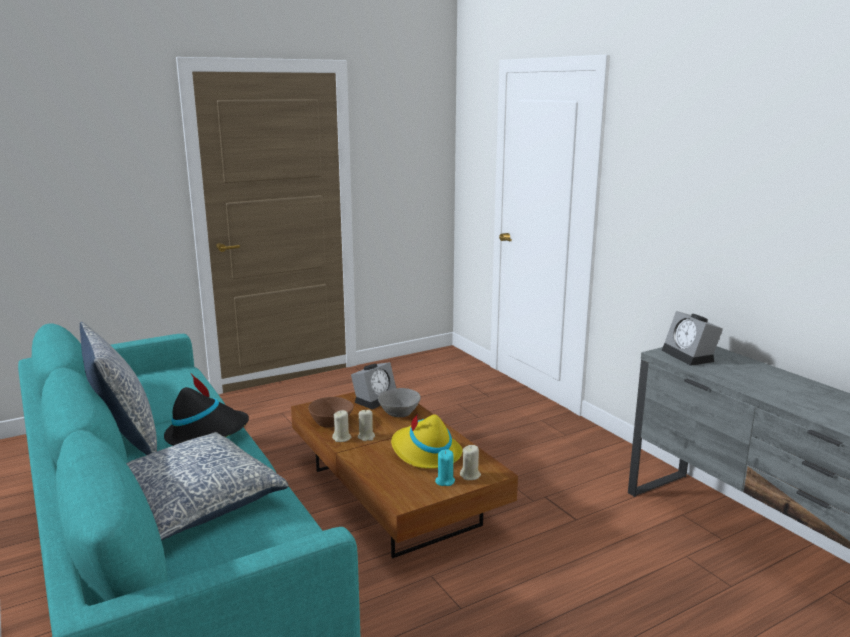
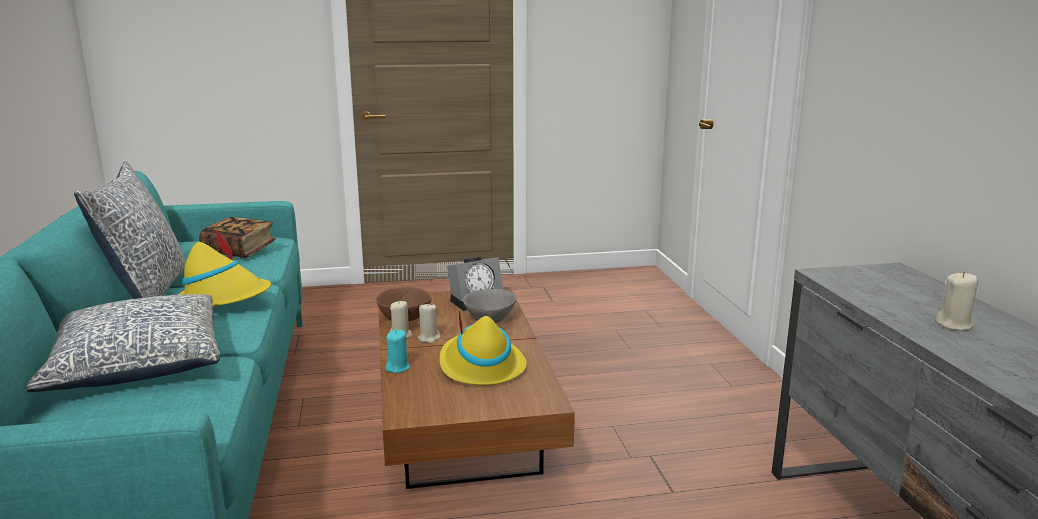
camera: 20 degrees right, 0 degrees up
(167, 385) = (239, 251): none -> book
(207, 433) = (223, 300): black hat -> yellow hat
(445, 481) = (475, 402): turquoise candle -> turquoise candle (397, 368)
(470, 475) = (513, 401): beige candle -> beige candle (954, 325)
(690, 356) = (868, 281): alarm clock -> none

